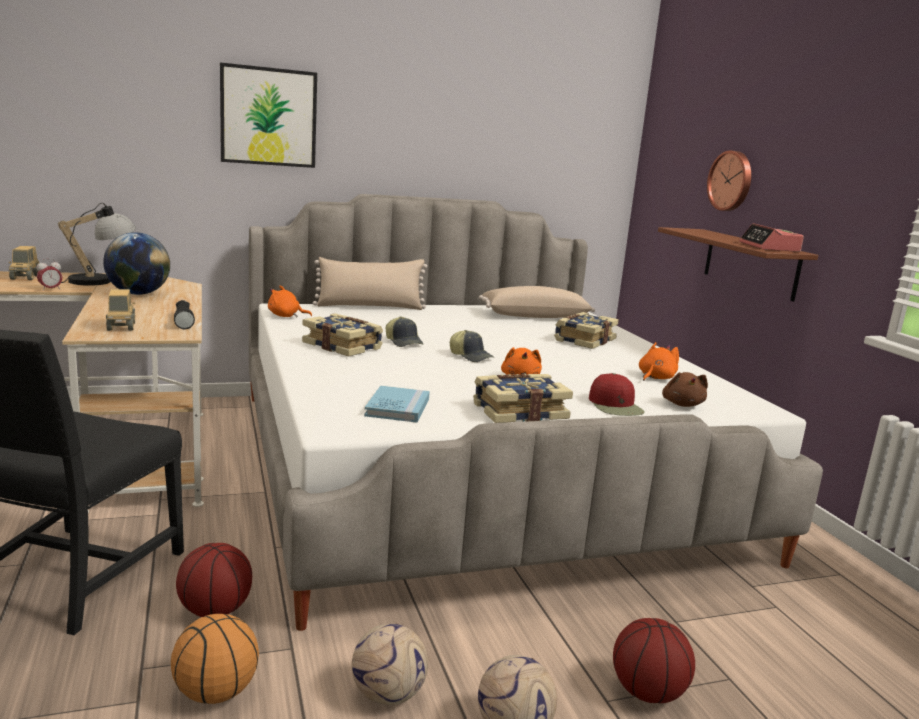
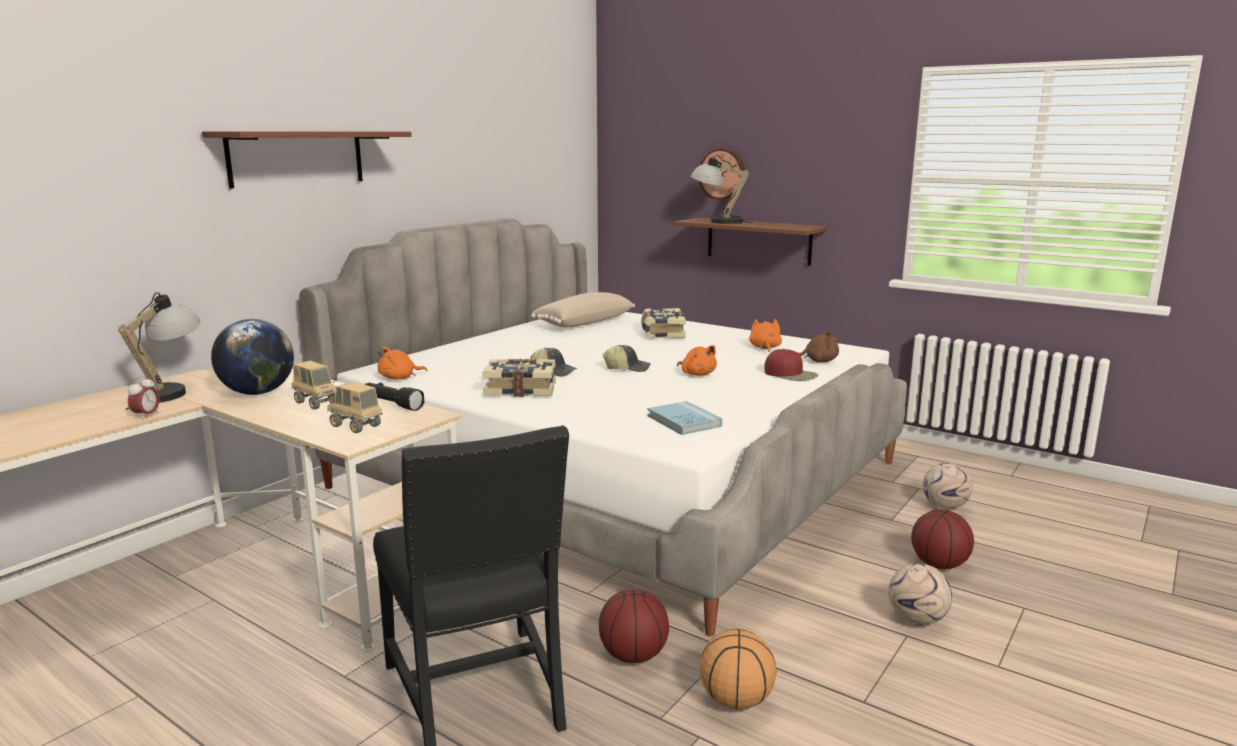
camera: 35 degrees left, 0 degrees up
(25, 277) = (64, 413): toy truck -> toy truck (316, 403)
(268, 117) = (297, 158): picture -> brown shelf
(370, 307) = (443, 349): beige pillow -> none
(388, 695) = (830, 640): football -> football (945, 506)
(519, 411) = (754, 397): book -> none
(682, 404) = (818, 361): brown plush toy -> brown plush toy turned 45 degrees counterclockwise
(703, 233) = (717, 221): none -> table lamp
(769, 247) = (791, 226): alarm clock -> none

